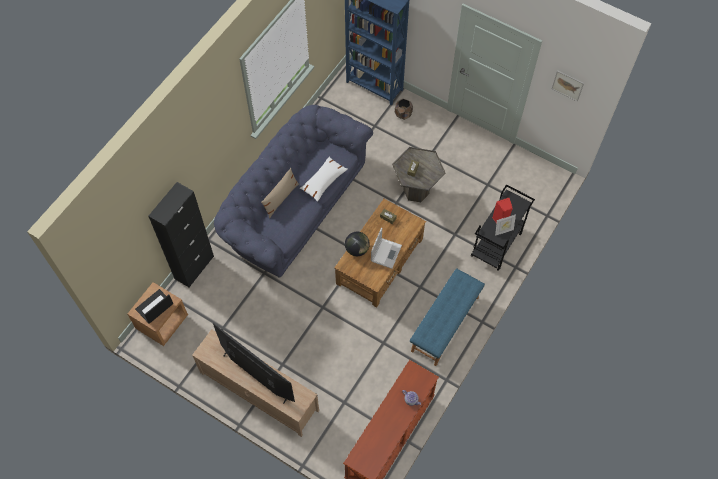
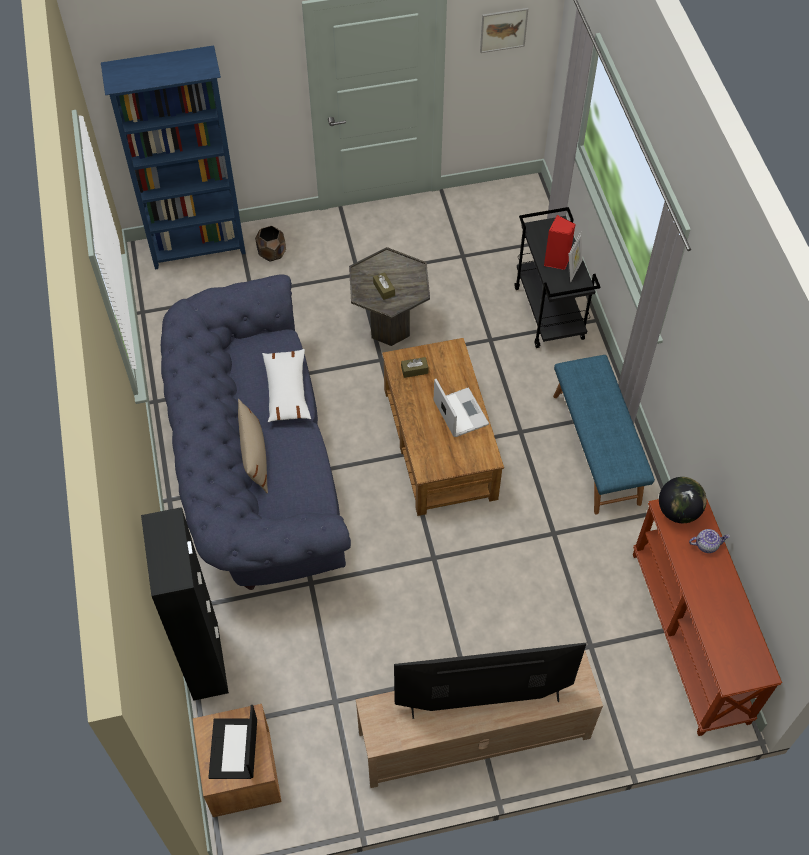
camera: 45 degrees left, 5 degrees down
(357, 249) = (420, 438): globe -> globe (678, 511)

